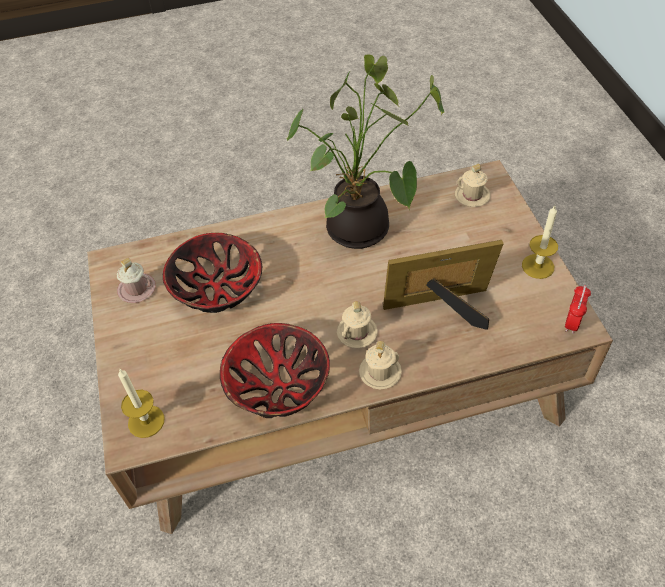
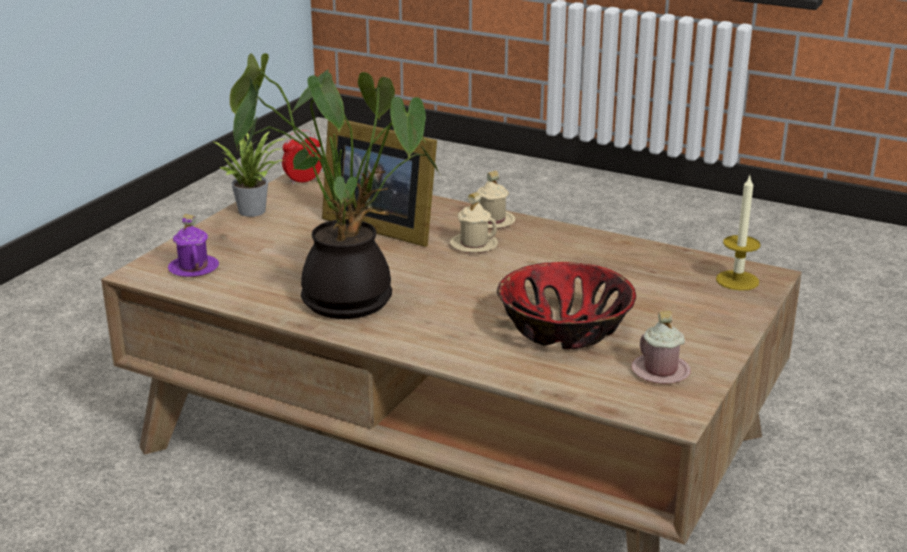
camera: 140 degrees left, 25 degrees down
(277, 385) = (589, 250): bowl -> none
(472, 196) = (193, 268): beige mug -> purple mug
(538, 266) = (255, 210): candle -> potted plant

